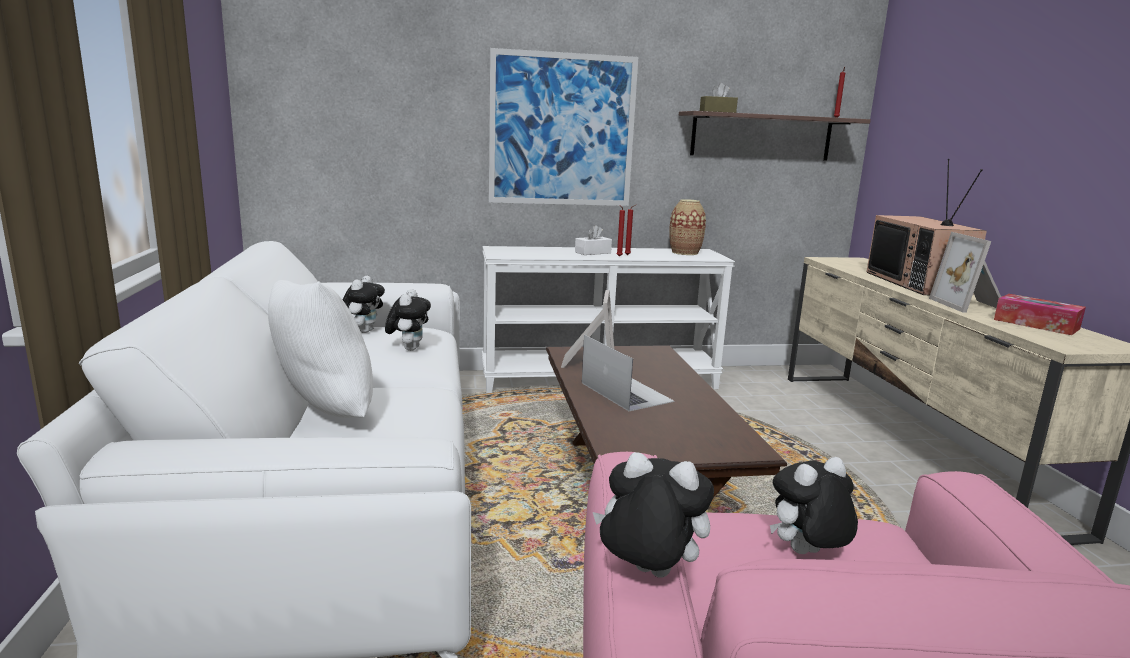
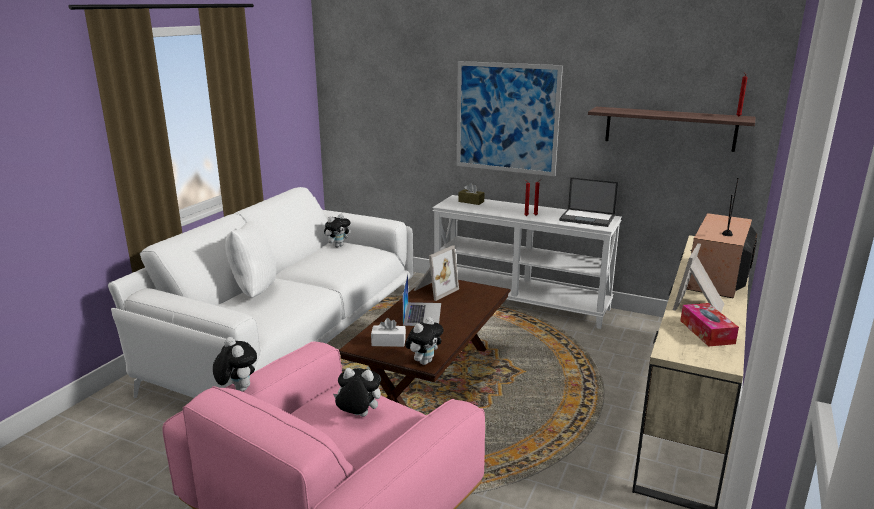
camera: 35 degrees right, 5 degrees up
(409, 348) = (344, 261): plush toy -> plush toy (424, 361)
(593, 252) = (514, 210): white tissue box -> white tissue box (388, 342)
(685, 252) = (588, 218): vase -> laptop
(717, 112) = (620, 110): brown tissue box -> brown tissue box (471, 201)

